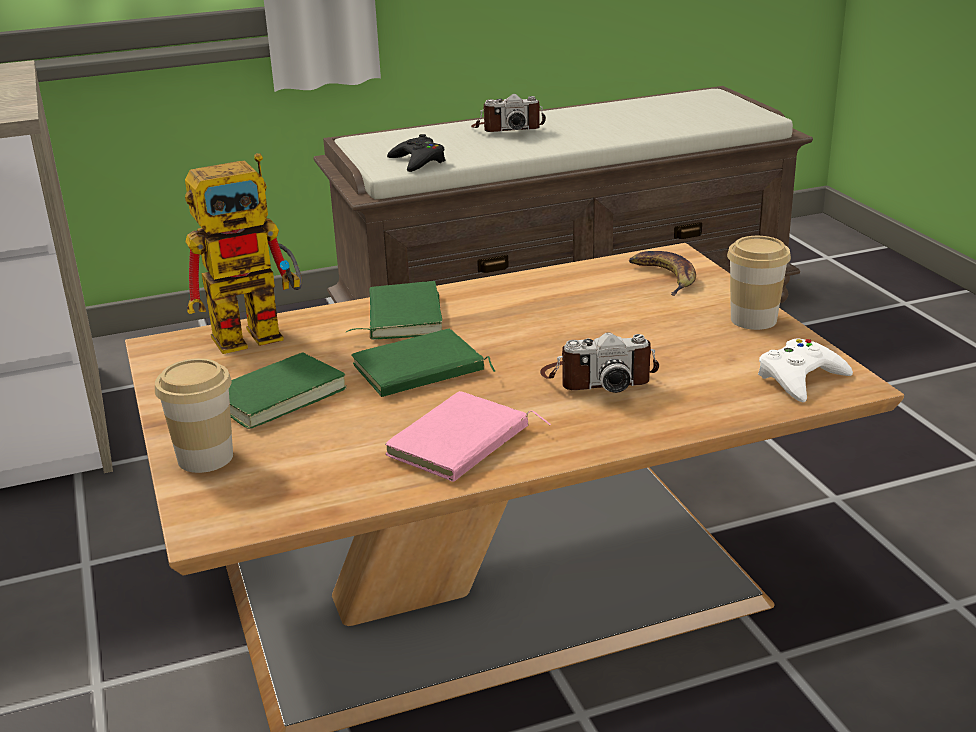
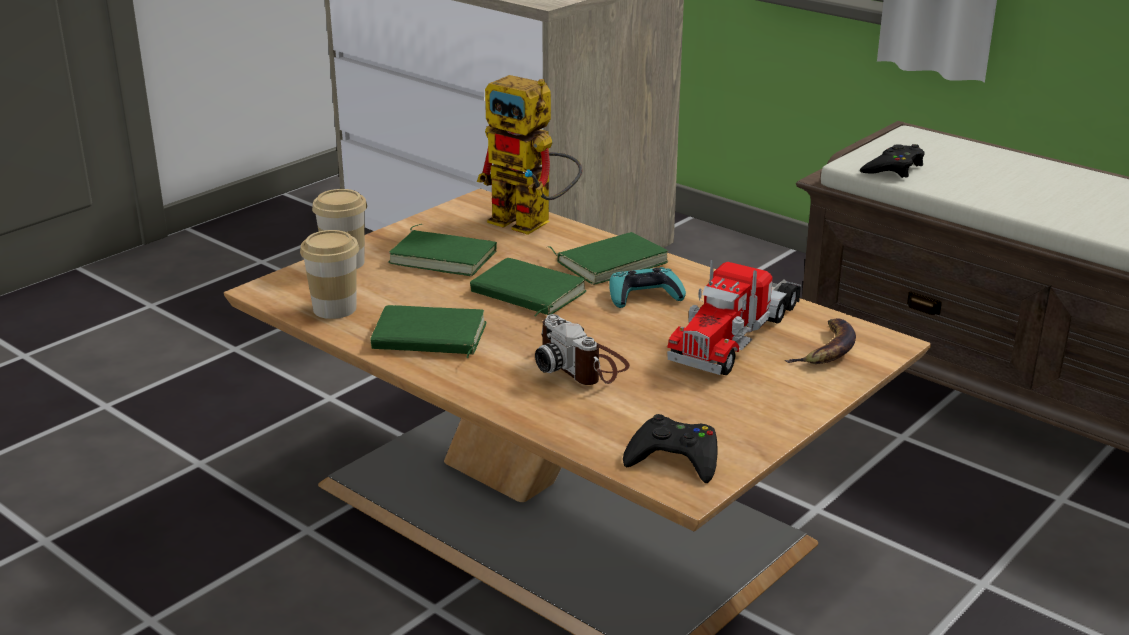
camera: 60 degrees right, 0 degrees up
(462, 444) = (428, 339): pink book -> green book
(490, 319) = (644, 296): none -> turquoise game controller
(508, 128) = (1048, 180): camera -> none
(604, 301) = (736, 334): none -> toy truck
(753, 319) = (779, 412): cup -> cup (334, 309)
(800, 378) = (674, 458): white game controller -> black game controller

